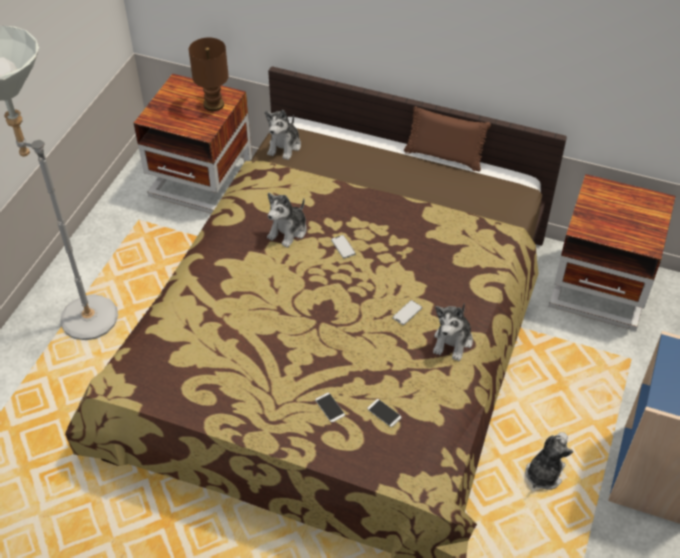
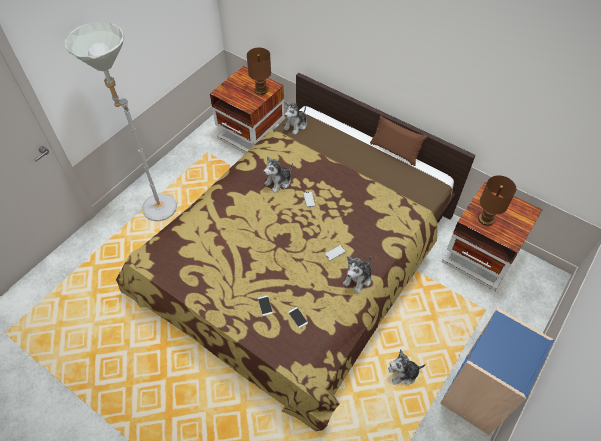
camera: 15 degrees right, 5 degrees up
(544, 473) = (403, 373): plush toy -> plush toy turned 150 degrees counterclockwise
(604, 224) = (486, 219): none -> brown table lamp

